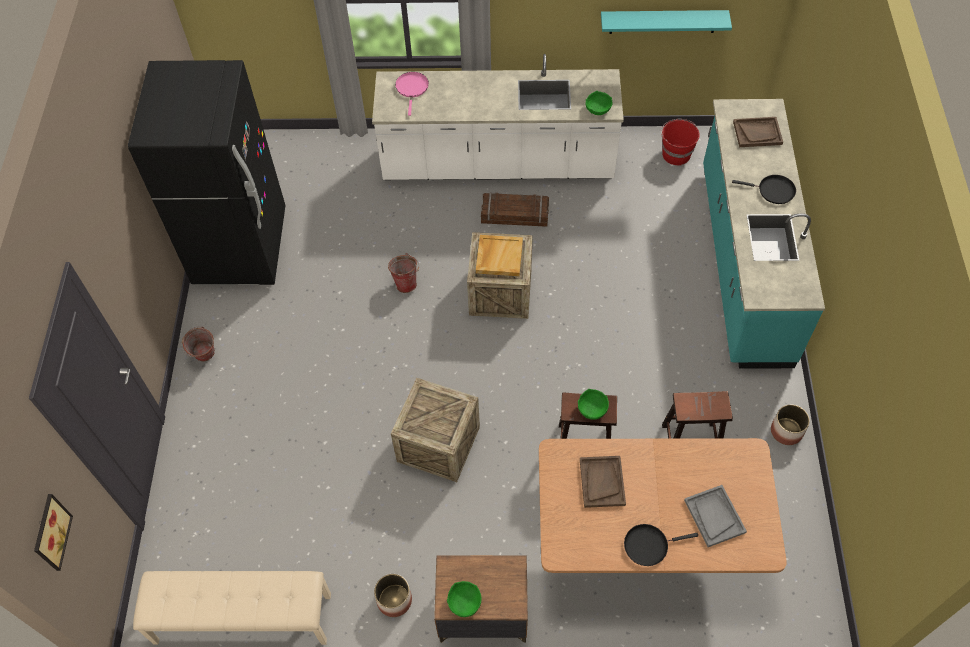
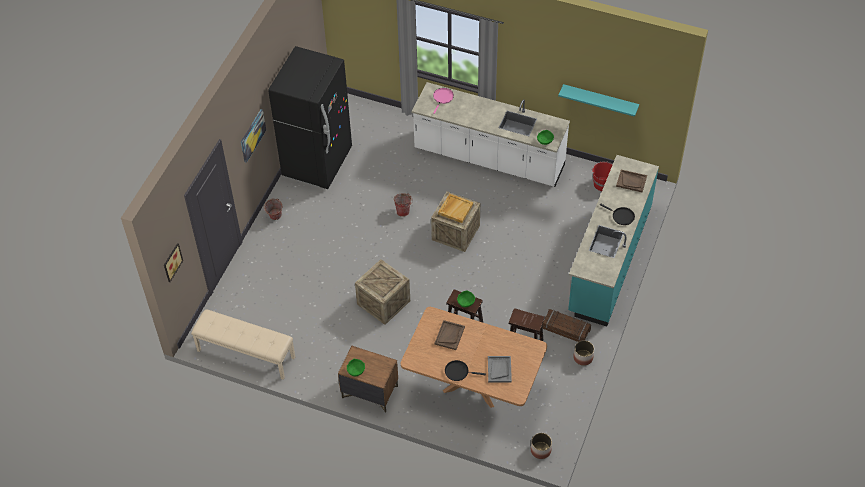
camera: 20 degrees right, 5 degrees down
(126, 235) = (252, 135): none -> picture
(394, 600) = (326, 370): planter -> planter (540, 450)
(515, 215) = (485, 191): crate -> crate (565, 329)

